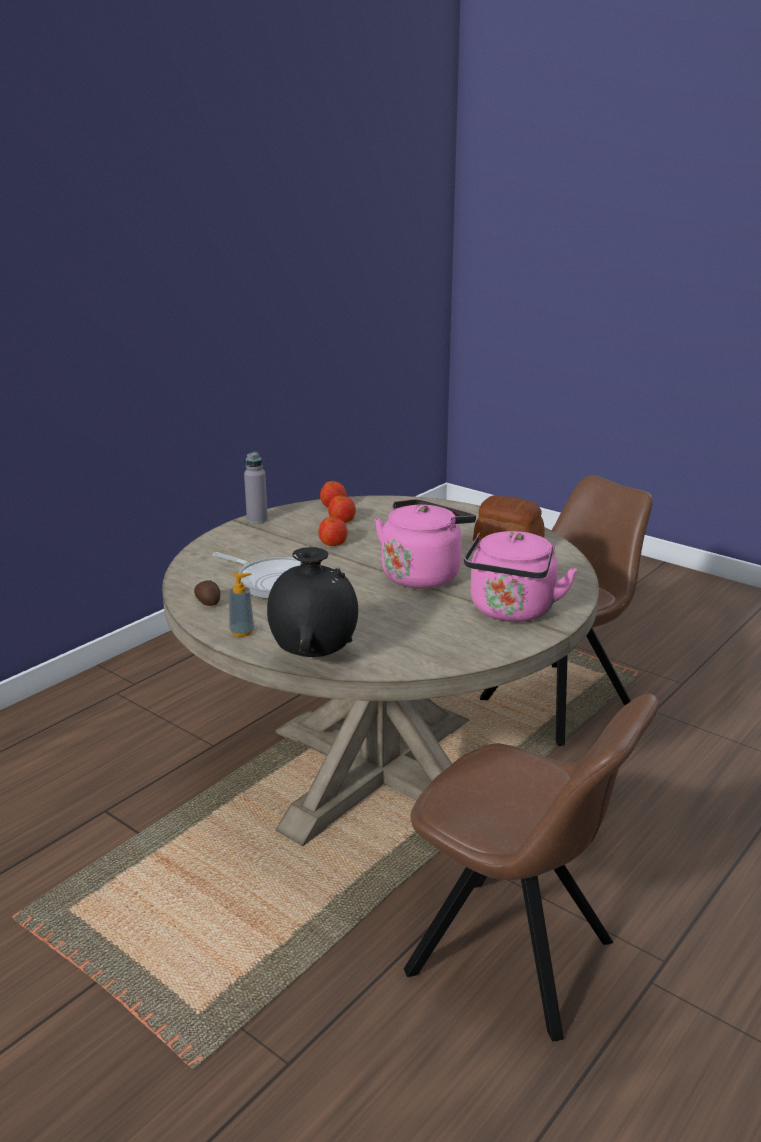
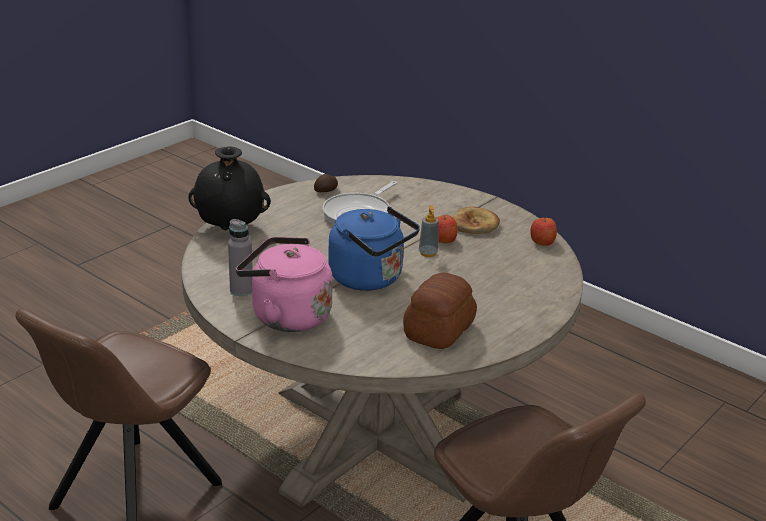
camera: 90 degrees right, 5 degrees up
(242, 632) = (273, 203): soap dispenser -> soap dispenser (428, 253)
(257, 520) = (497, 206): grey bottle -> grey bottle (241, 290)
(298, 529) = (475, 224): none -> bread
(342, 520) = (501, 245): apple -> none
(423, 574) = (370, 279): pink kettle -> blue kettle

